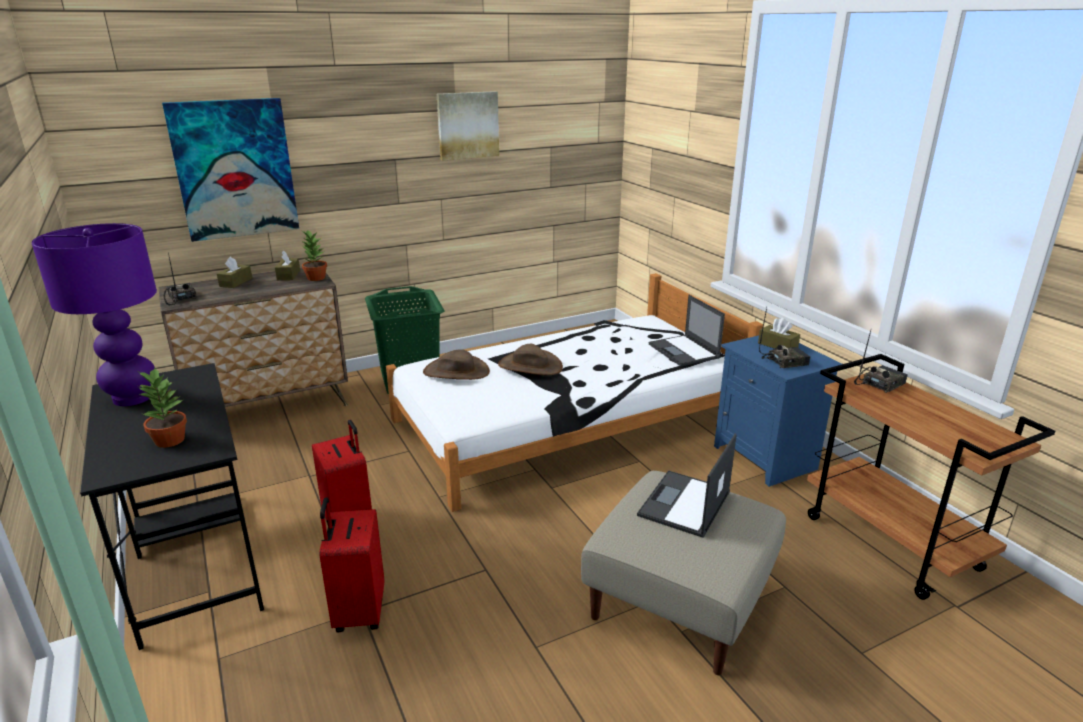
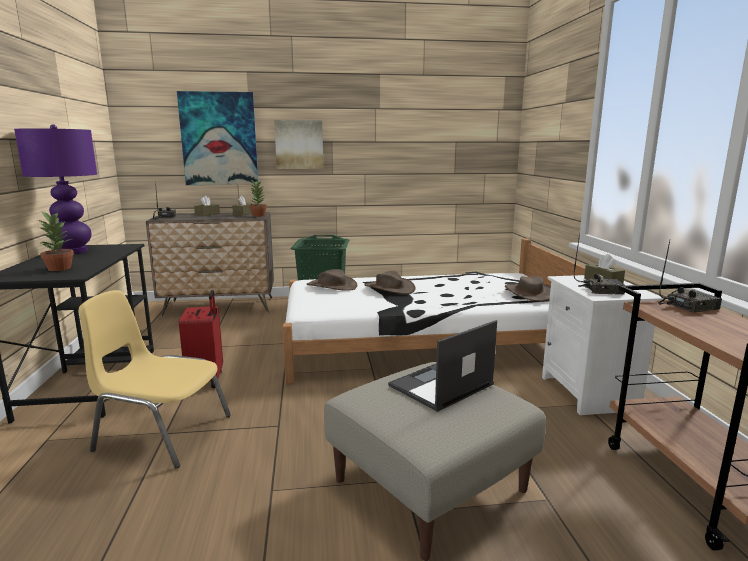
camera: 20 degrees right, 10 degrees down
(358, 612) = (162, 433): red suitcase -> yellow chair
(467, 125) = (388, 120): picture -> picture (299, 144)
(684, 351) = (529, 293): laptop -> brown hat
(767, 458) = (590, 393): blue nightstand -> white nightstand

